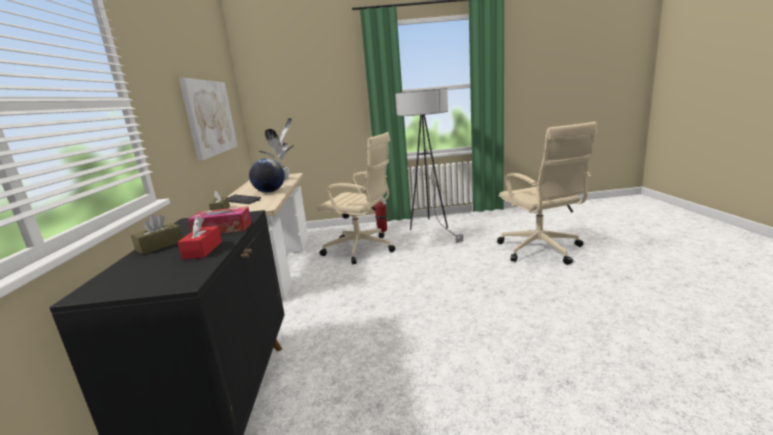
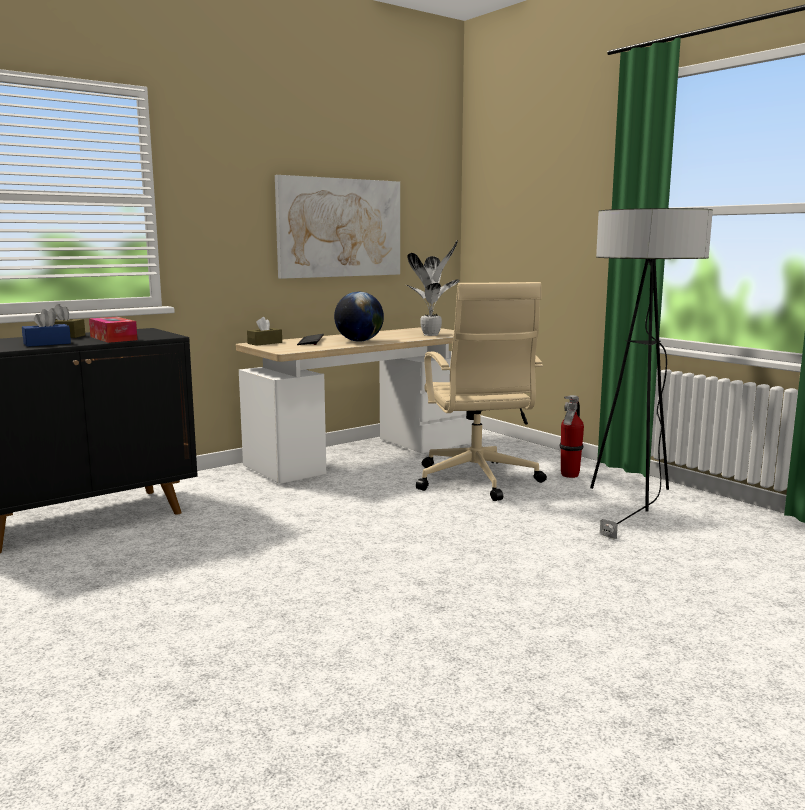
camera: 55 degrees right, 5 degrees down
(202, 250) = (47, 343): red tissue box -> blue tissue box
(540, 250) = (683, 618): beige office chair -> none

